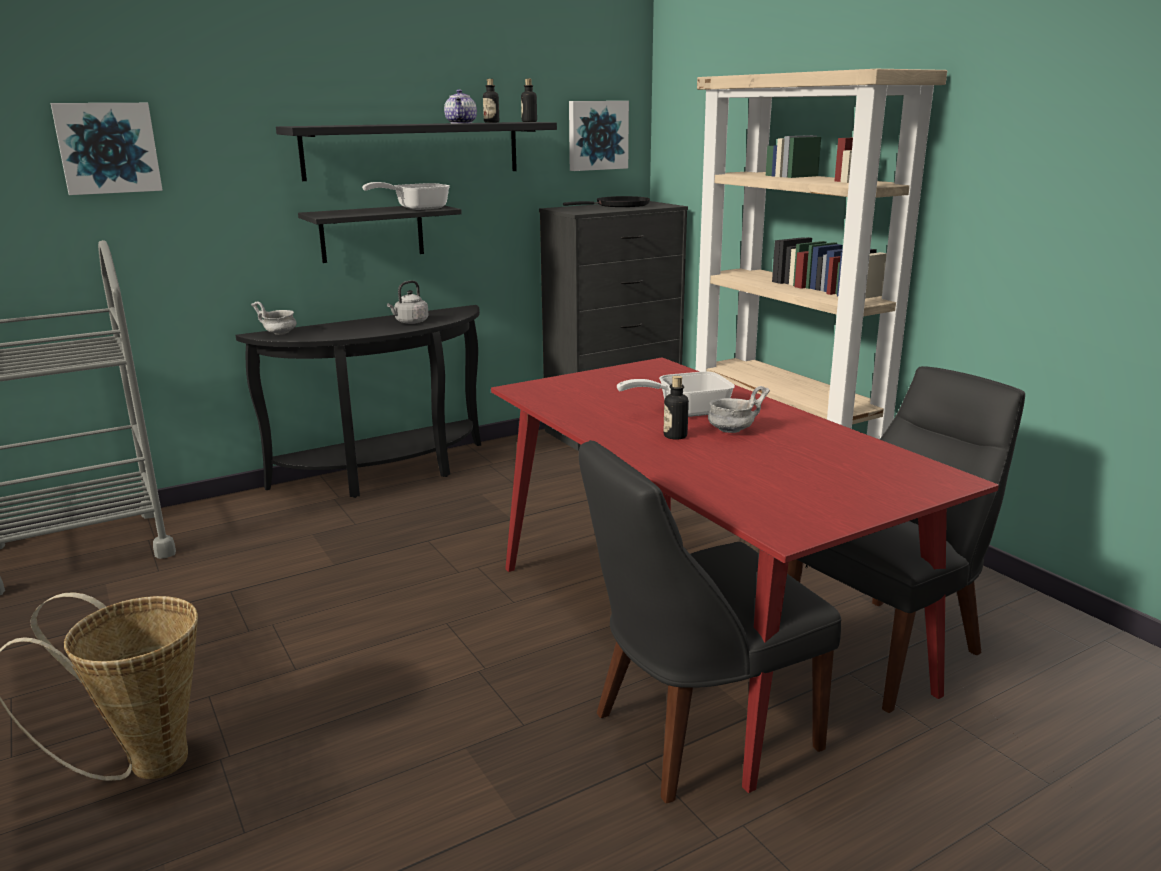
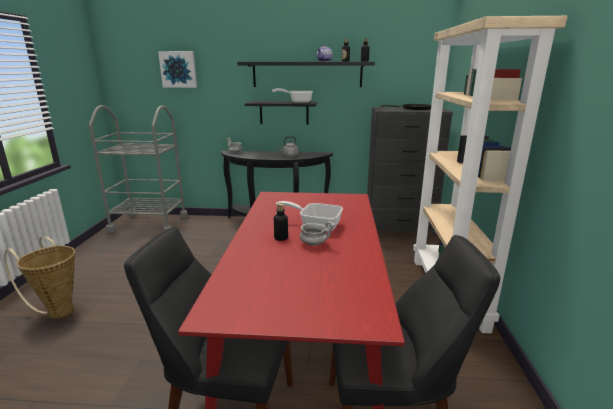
camera: 35 degrees right, 0 degrees up
(597, 135) = (413, 70): picture -> none

